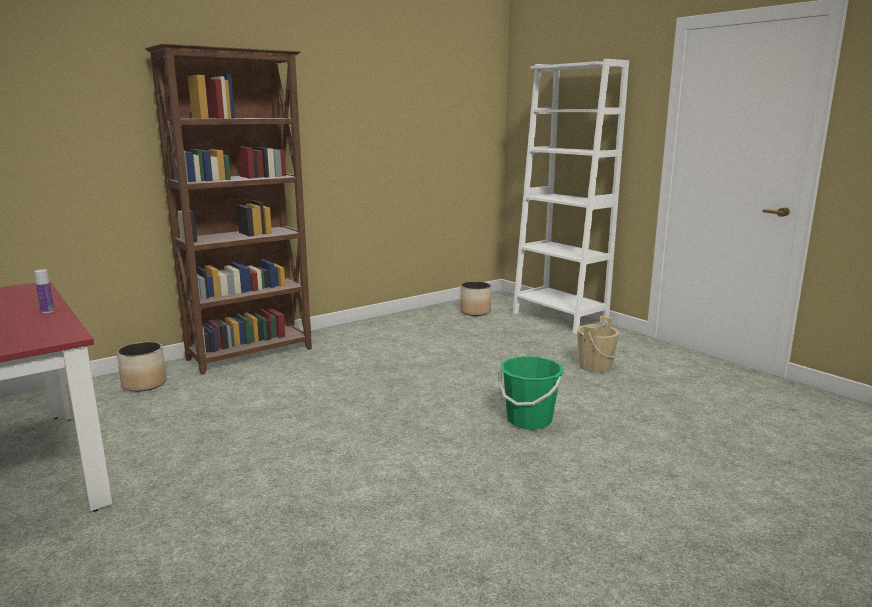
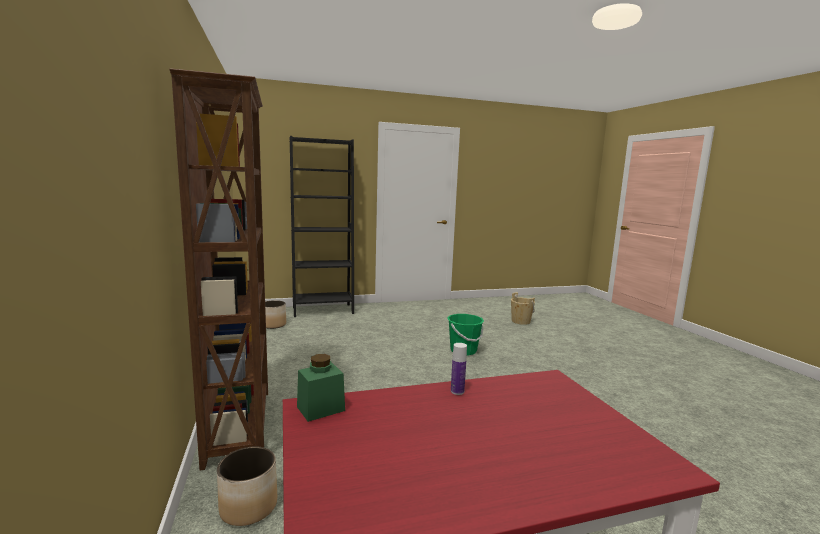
camera: 70 degrees left, 5 degrees down
(30, 288) = (321, 409): none -> green jar
(559, 318) = (323, 310): white bookcase -> black bookcase
(595, 366) = (406, 321): beige bucket -> beige bucket (520, 321)

